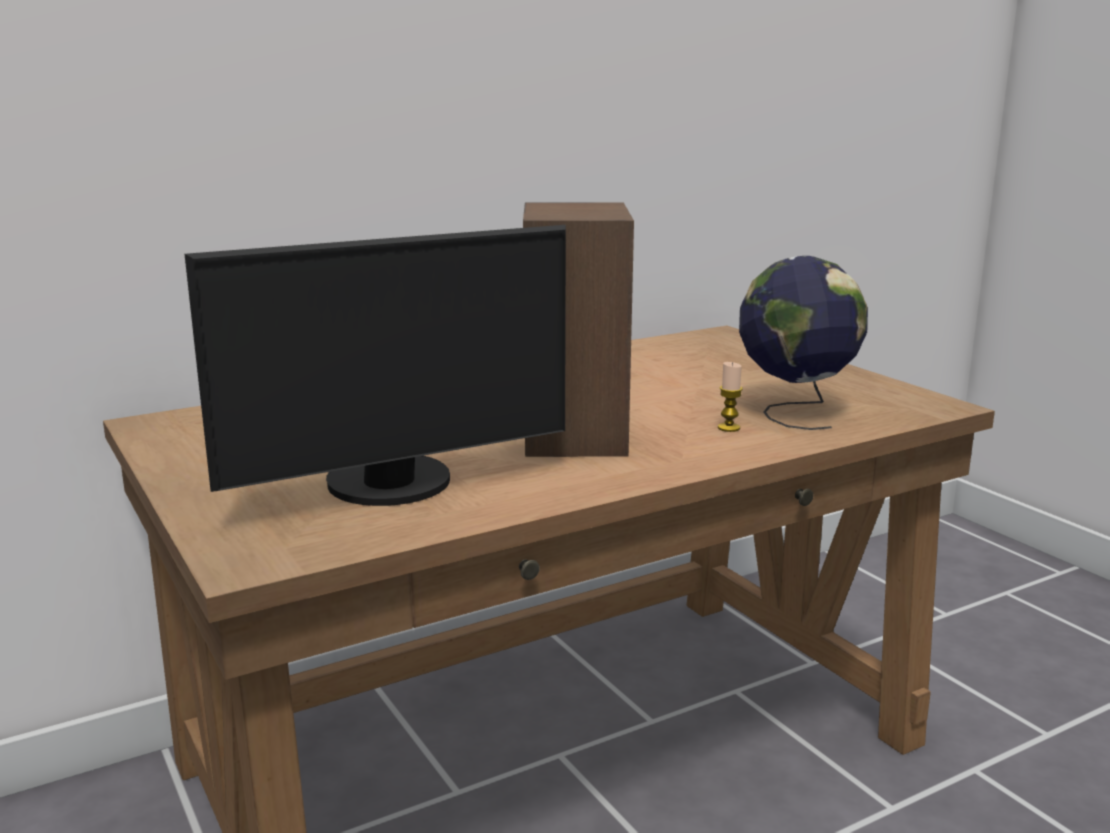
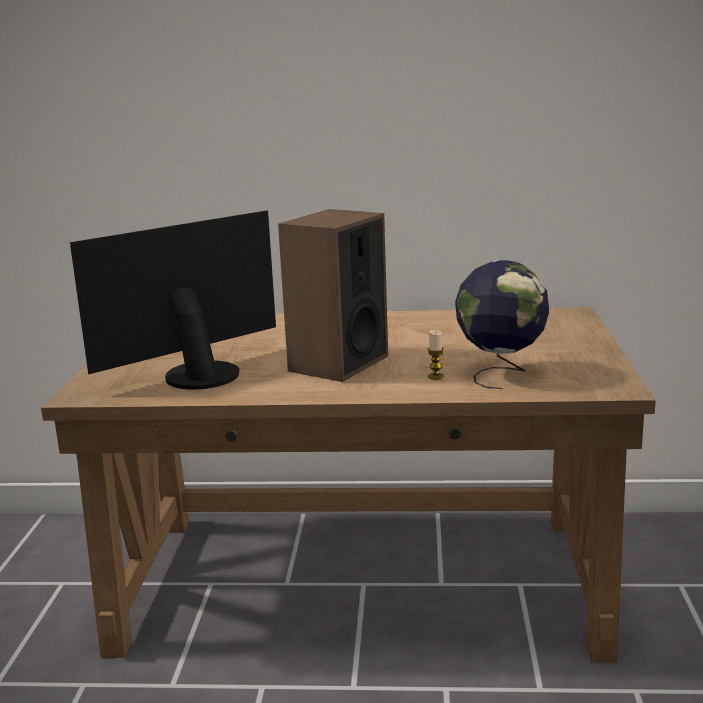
camera: 35 degrees right, 0 degrees up
(395, 486) = (197, 374): monitor -> monitor turned 135 degrees clockwise

